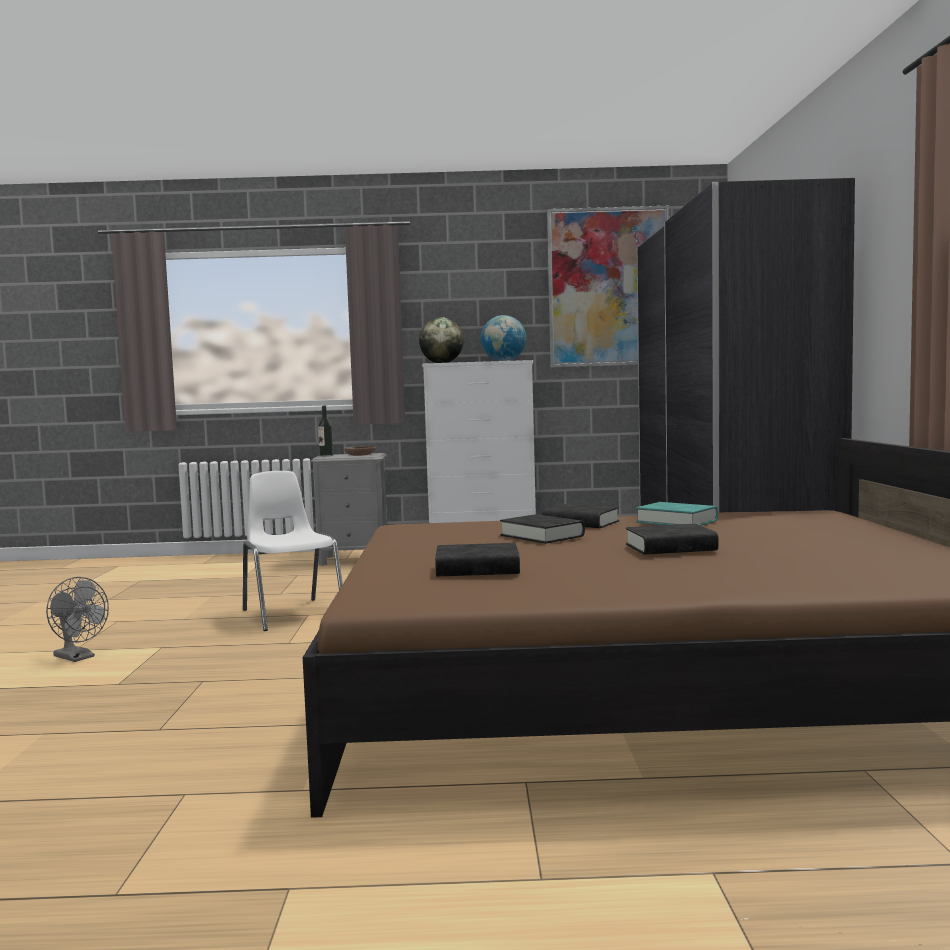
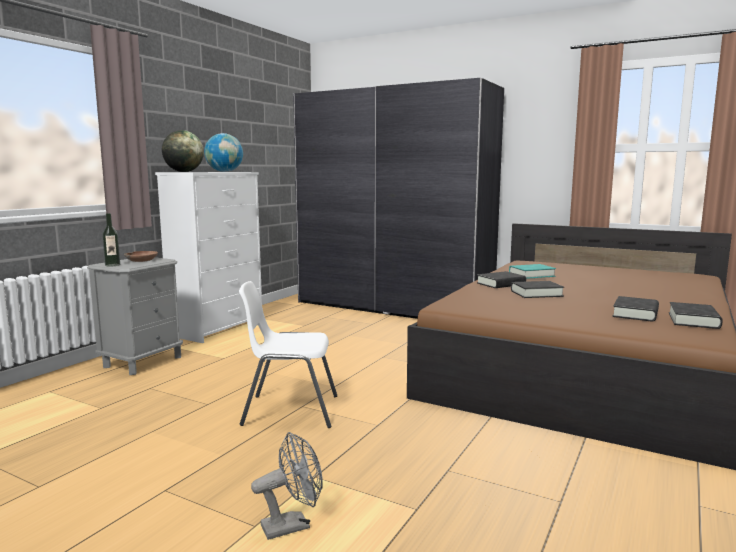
camera: 60 degrees left, 5 degrees up
(608, 287) = (262, 118): picture -> none
(670, 547) = (604, 286): black book -> black book (693, 320)

